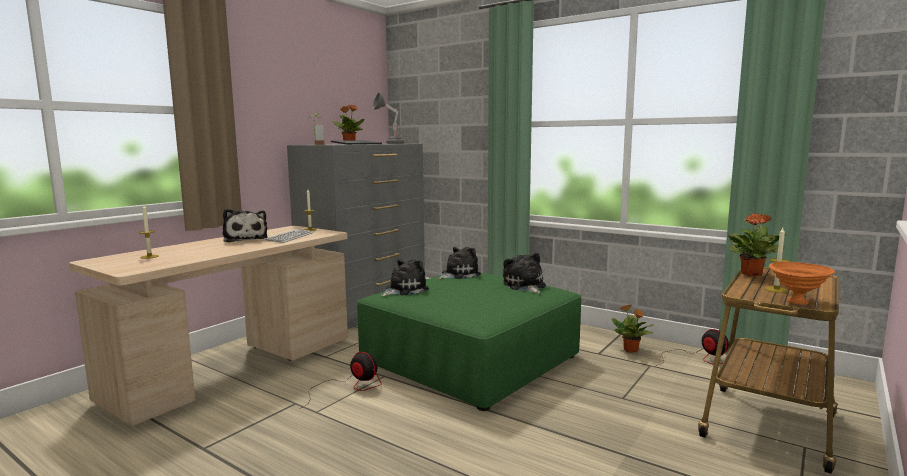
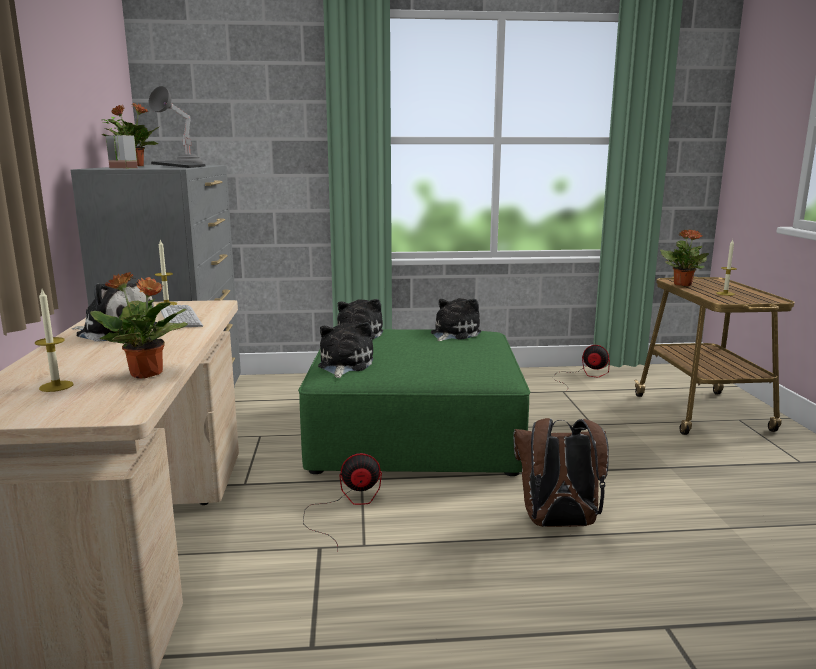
camera: 40 degrees left, 5 degrees up
(446, 452) = (558, 524): none -> brown backpack
(524, 286) = (453, 334): plush toy -> plush toy turned 90 degrees clockwise
(631, 350) = (528, 382): potted plant -> potted plant (147, 374)
(797, 302) = (761, 300): orange bowl -> none

